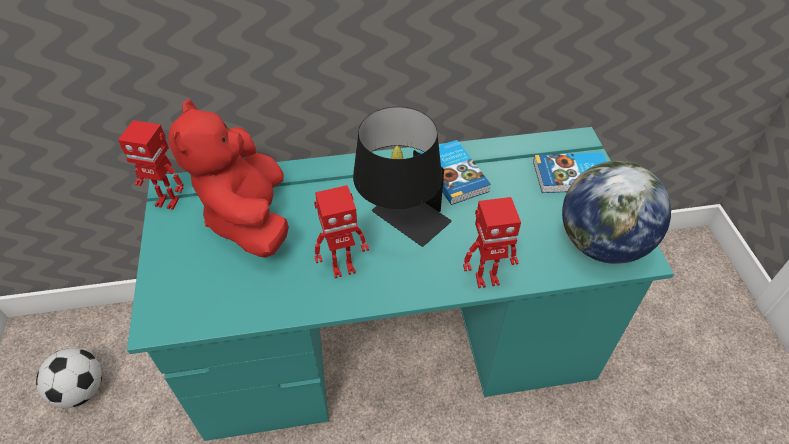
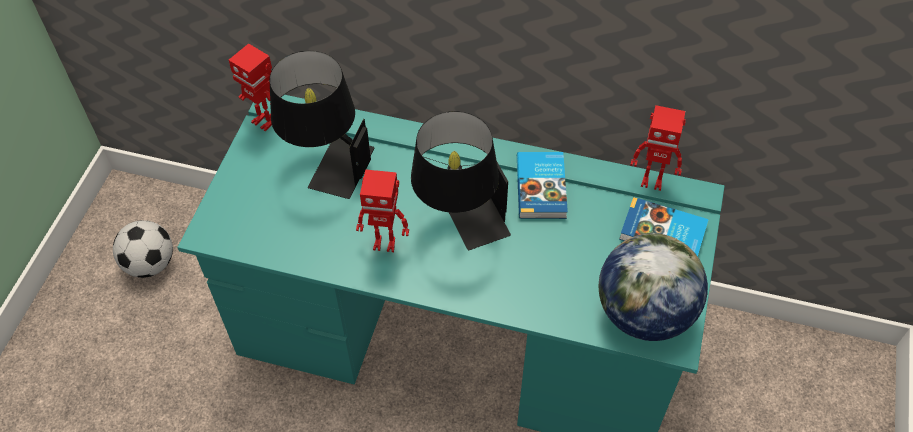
camera: 25 degrees right, 5 degrees up
(249, 218) = (326, 163): red plush toy -> black table lamp
(486, 278) = (509, 303): toy robot -> toy robot (652, 181)

